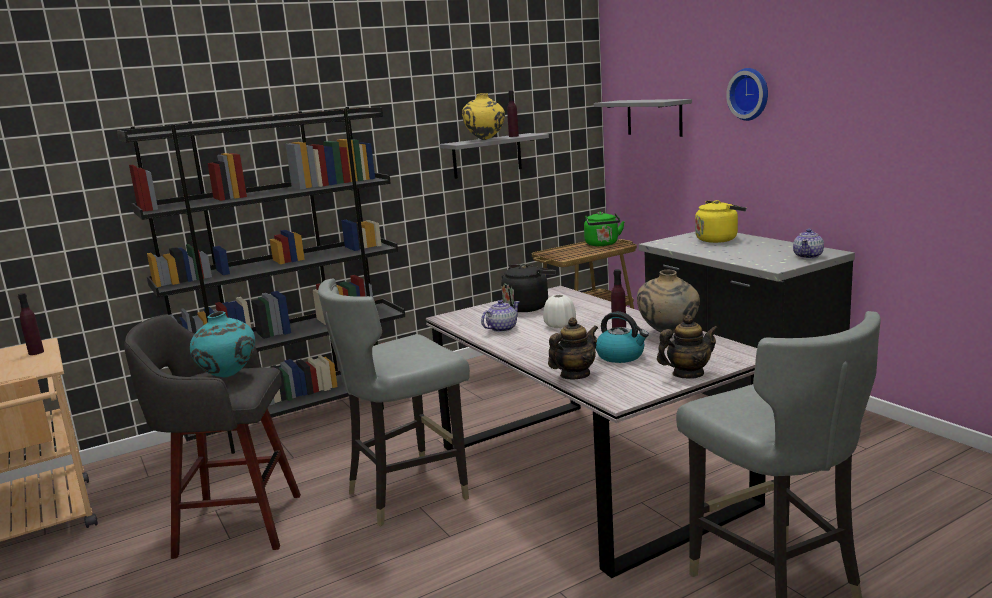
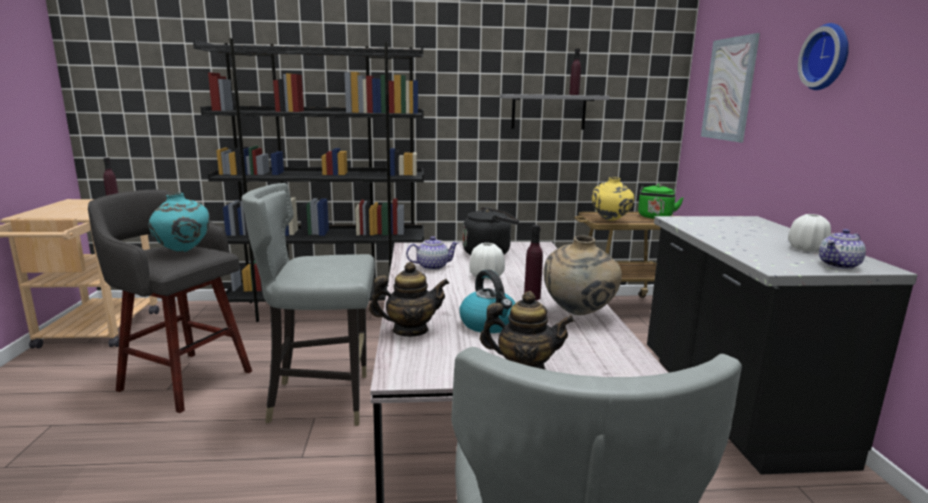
camera: 25 degrees right, 0 degrees up
(485, 140) = (542, 94): yellow vase -> yellow vase (610, 220)
(654, 117) = (729, 89): grey shelf -> picture
(718, 239) = (749, 227): yellow kettle -> none
(776, 248) = (807, 249): none -> white vase

